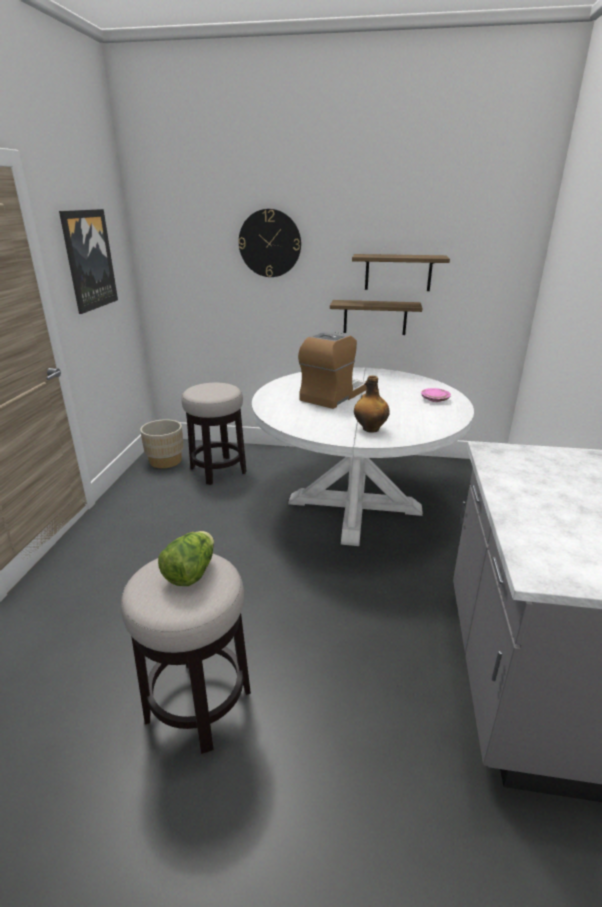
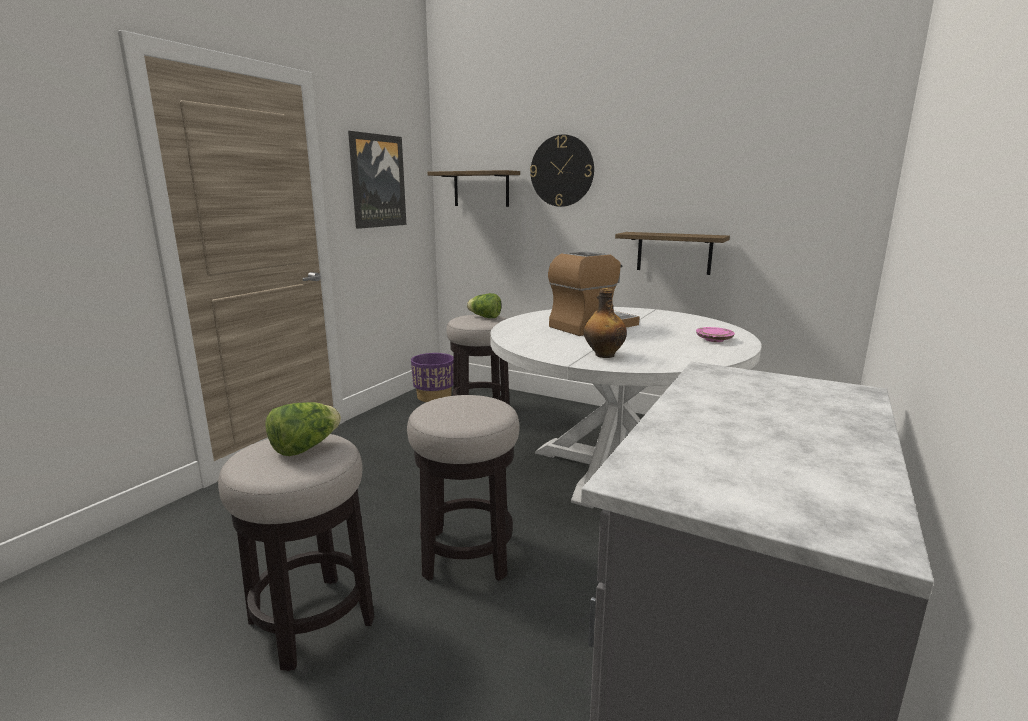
camera: 20 degrees right, 10 degrees down
(165, 461) = (434, 397): beige planter -> purple planter
(216, 387) = (485, 317): none -> lettuce
(288, 610) = (467, 554): none -> stool
(398, 272) = (702, 200): shelf -> shelf (481, 189)

